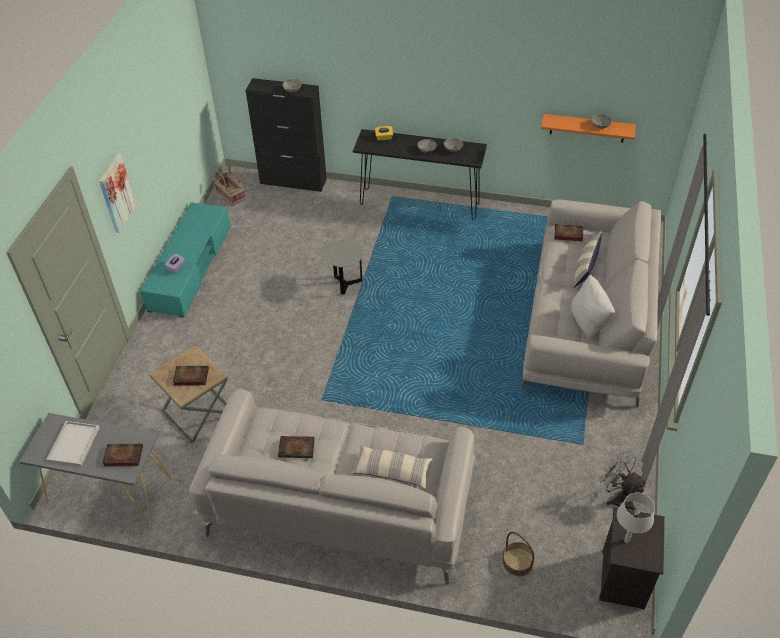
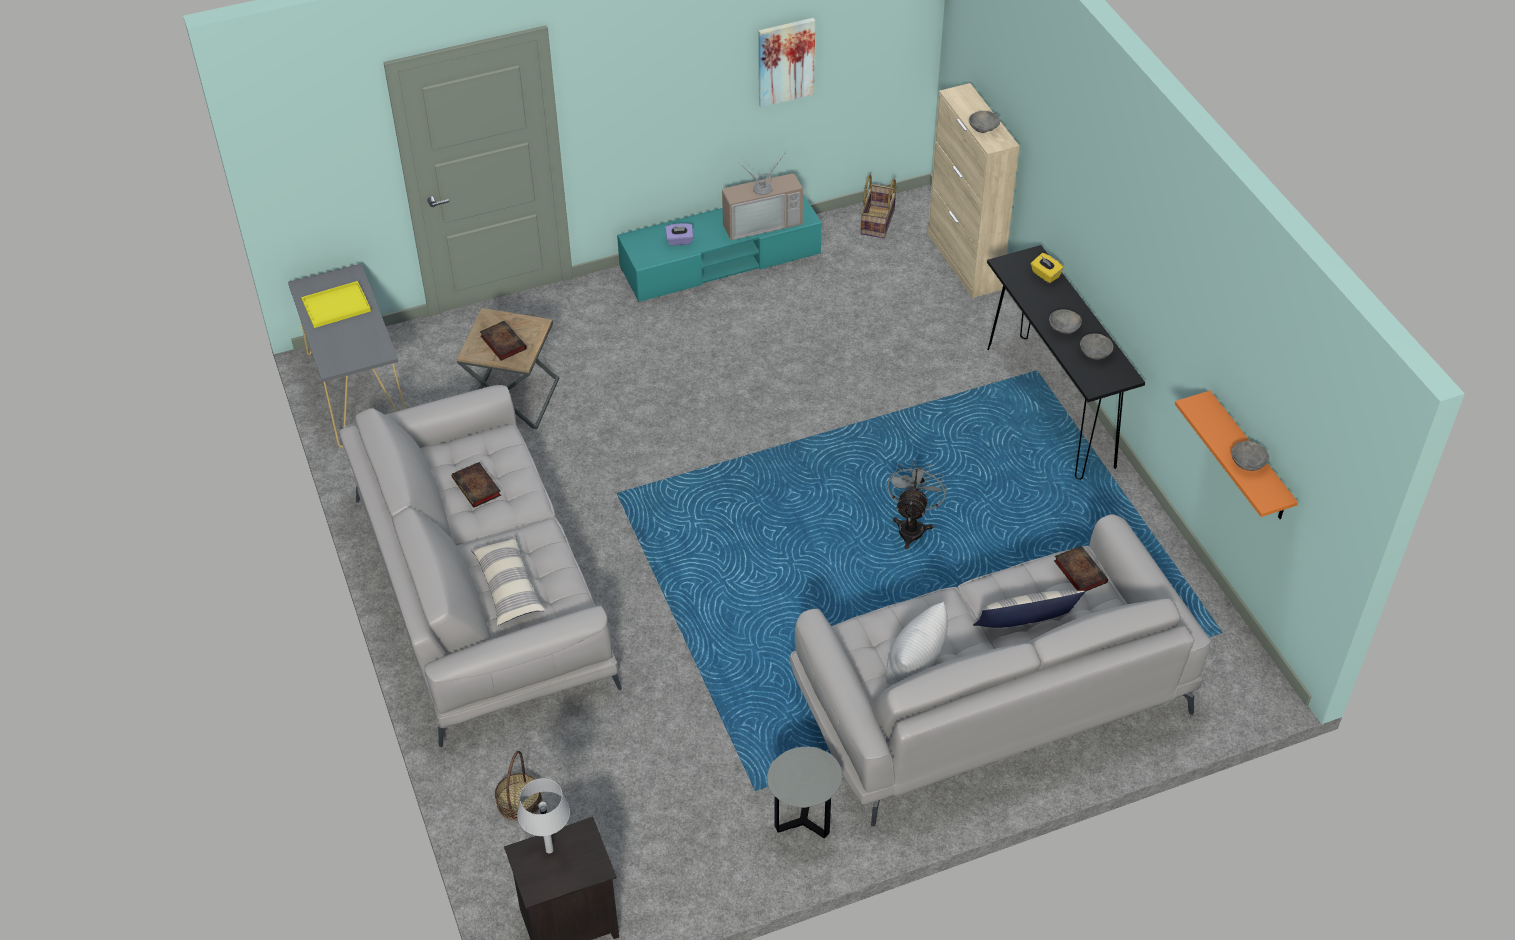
camera: 55 degrees right, 0 degrees up
(74, 445) = (335, 306): white tray -> yellow tray
(116, 193) = (625, 97): picture -> picture (785, 61)
(122, 456) = (347, 350): book -> none
(199, 228) = (761, 221): none -> television
(293, 181) = (964, 262): black cabinet -> beige cabinet
(346, 284) = (826, 414): grey side table -> grey side table (803, 821)
(618, 497) = (695, 866): grey fan -> grey fan (912, 527)

